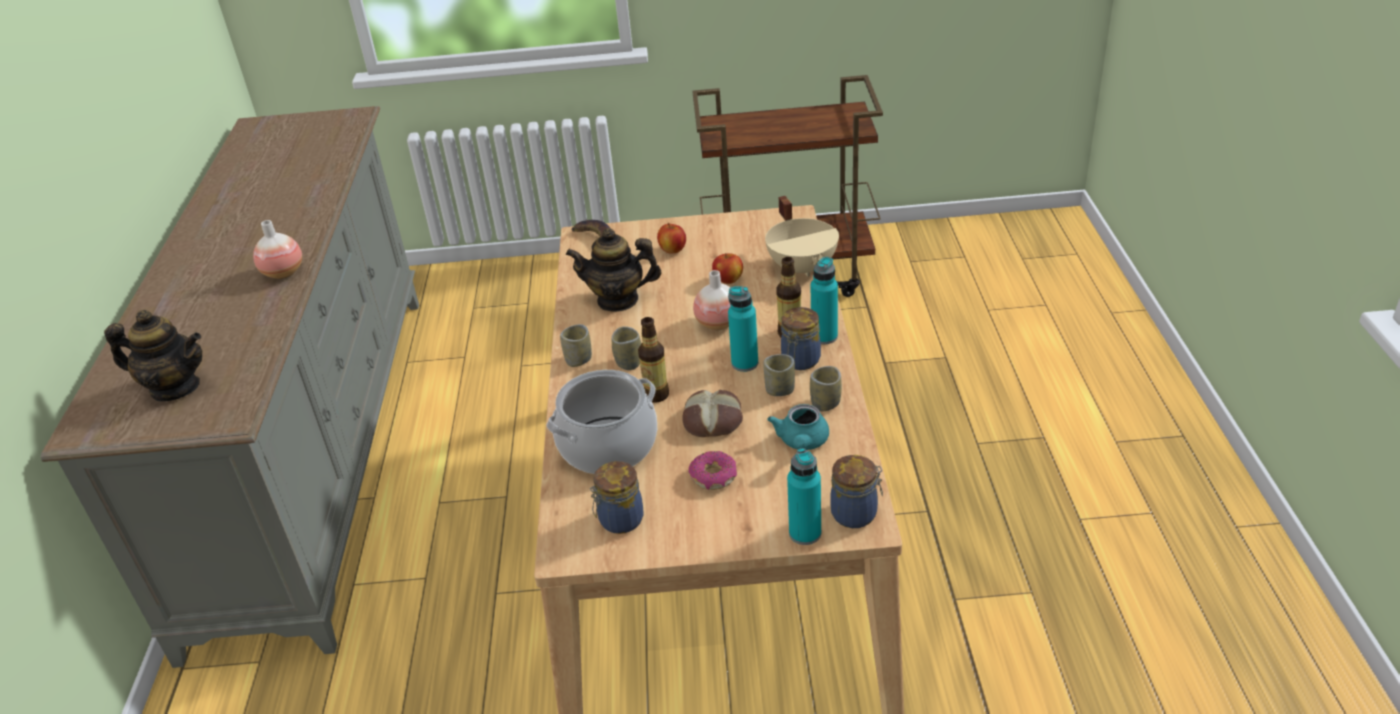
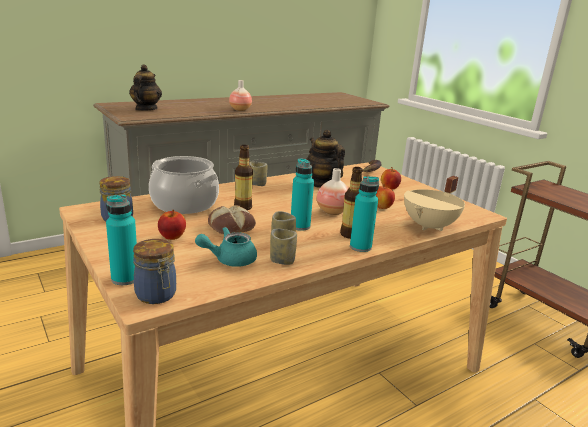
camera: 55 degrees right, 15 degrees down
(175, 388) = (145, 109): teapot -> teapot turned 150 degrees counterclockwise
(629, 362) = (267, 196): cup -> none
(713, 477) = (172, 237): donut -> apple
(800, 361) = (322, 243): jar -> none

